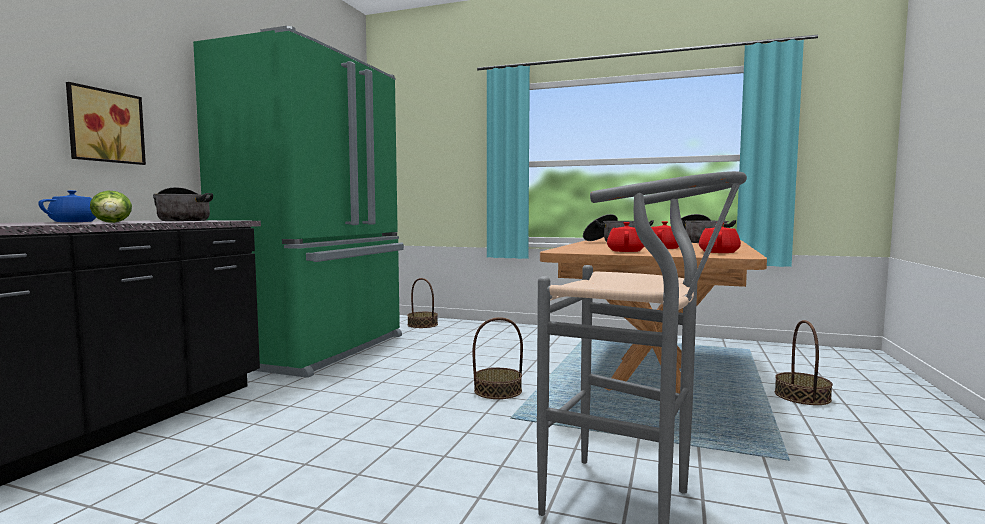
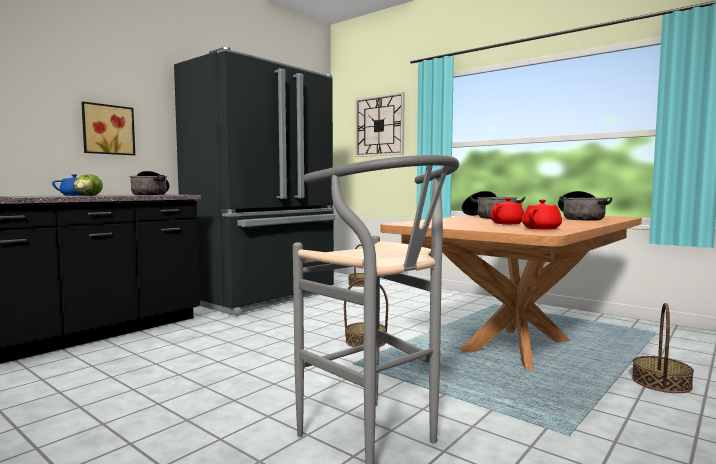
camera: 20 degrees right, 0 degrees up
(320, 350) = (265, 297): green fridge -> black fridge
(435, 139) = (379, 126): none -> wall clock
(626, 251) = (457, 225): red teapot -> none

